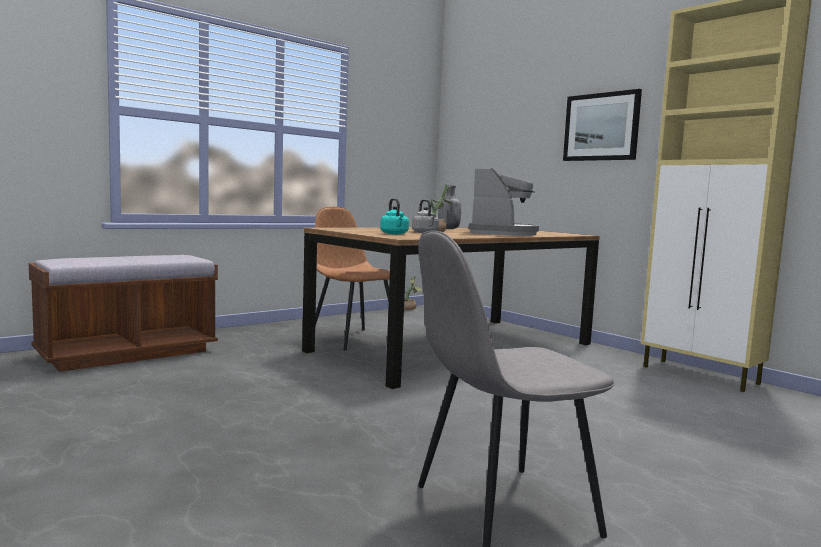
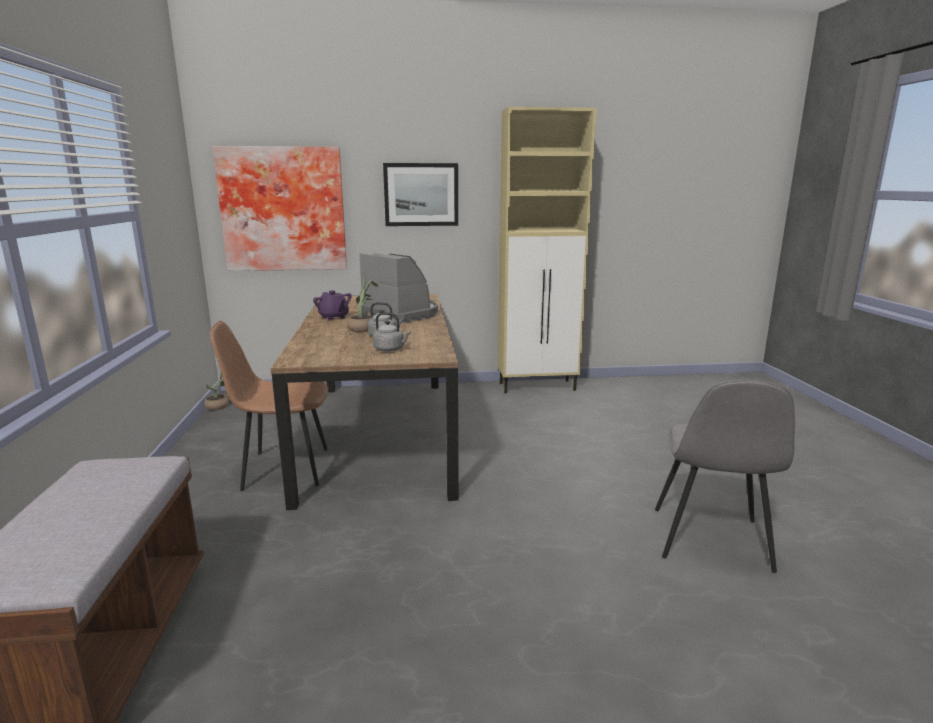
camera: 55 degrees left, 10 degrees up
(395, 234) = (390, 349): turquoise kettle -> grey kettle
(448, 229) = (334, 317): grey bottle -> purple teapot
(489, 147) = (283, 209): none -> picture

